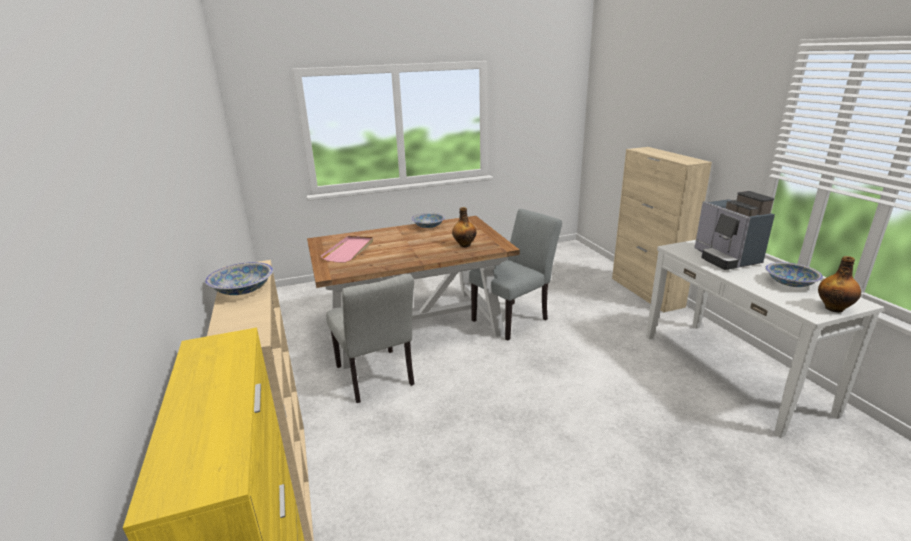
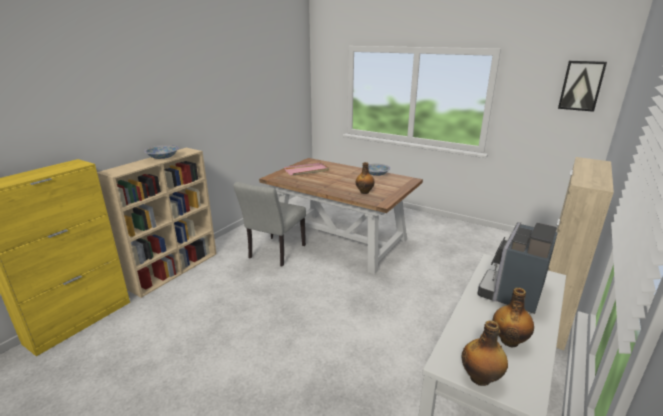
camera: 50 degrees right, 0 degrees up
(514, 318) = (400, 269): grey chair -> none
(557, 91) = (581, 86): none -> picture
(790, 283) = (509, 340): bowl -> bottle

